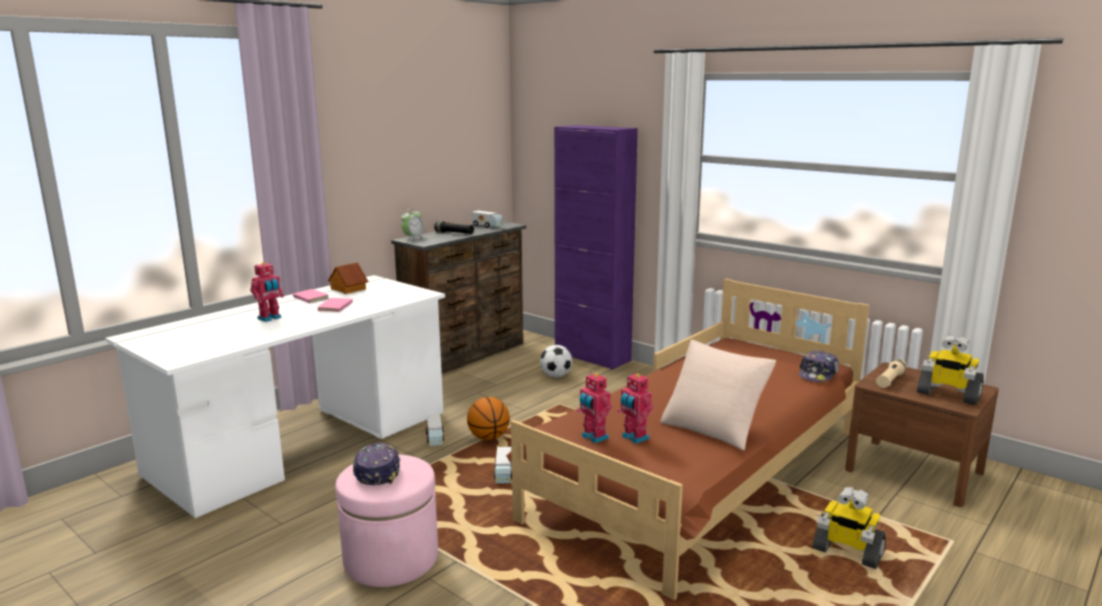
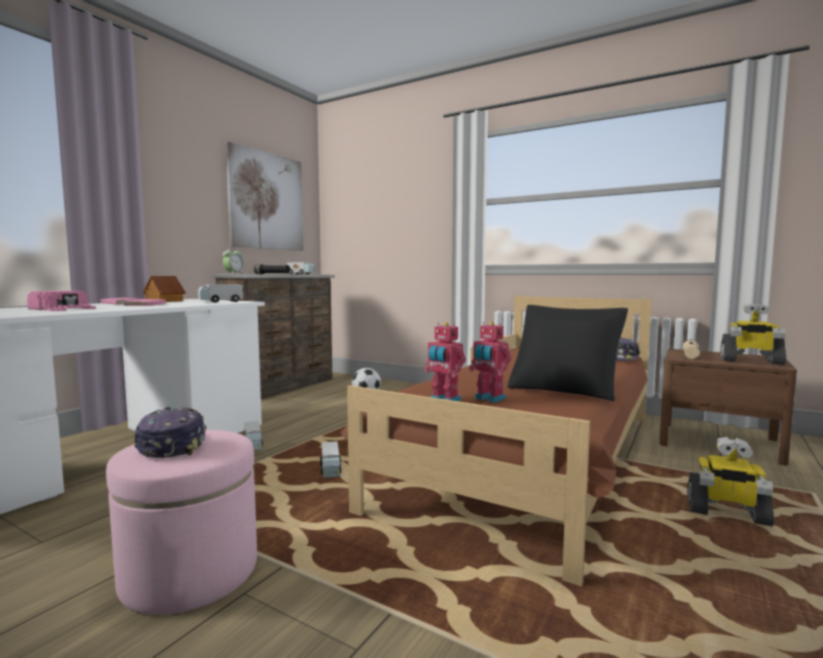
camera: 10 degrees left, 10 degrees down
(270, 318) = (63, 308): toy robot -> pink cap
(402, 294) = (220, 302): none -> toy truck
(448, 143) = (266, 201): none -> picture
(489, 437) = (310, 441): basketball -> none
(592, 357) = (394, 384): purple cabinet -> none
(714, 427) = (565, 388): beige pillow -> black pillow

